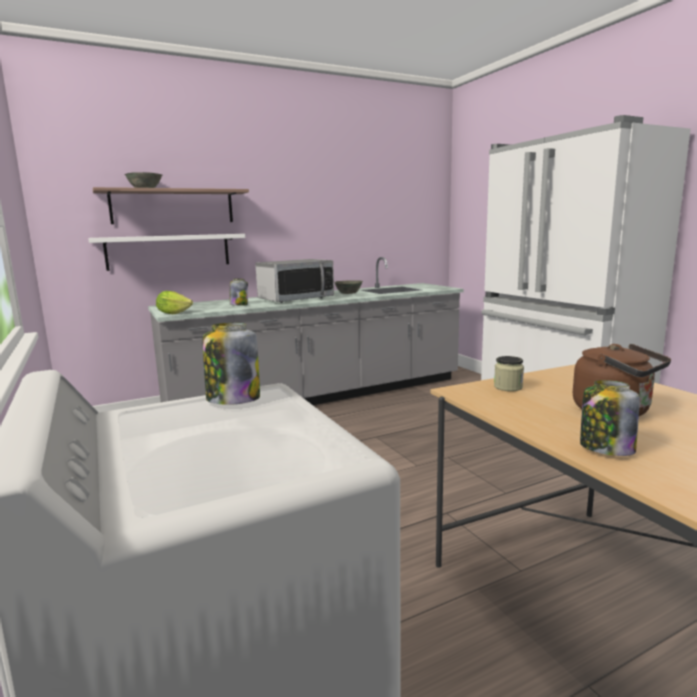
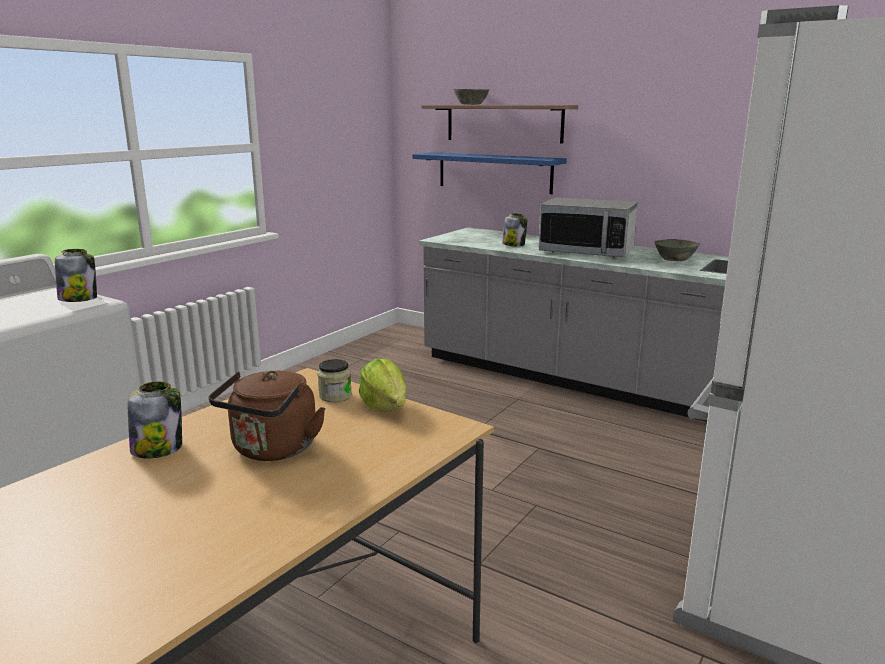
camera: 60 degrees right, 5 degrees up
(169, 251) = (494, 172): white shelf -> blue shelf
(173, 313) = (440, 240): lettuce -> lettuce (385, 406)

